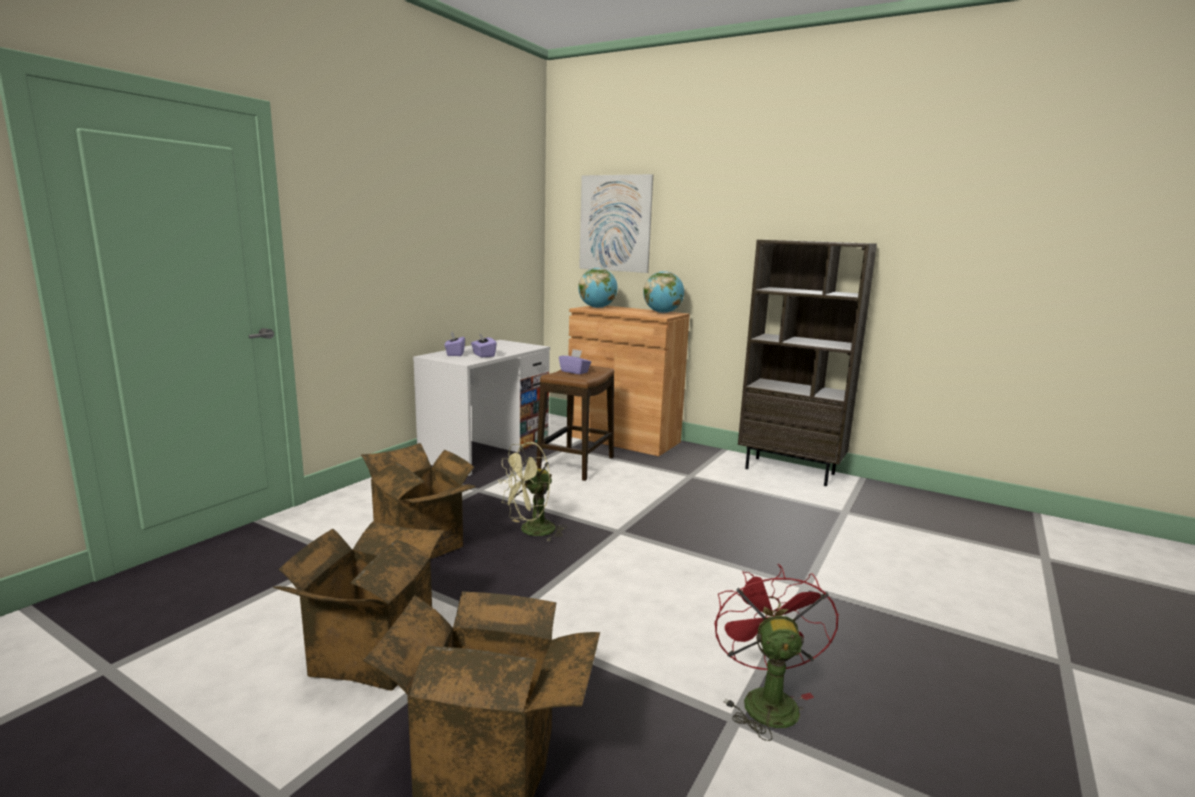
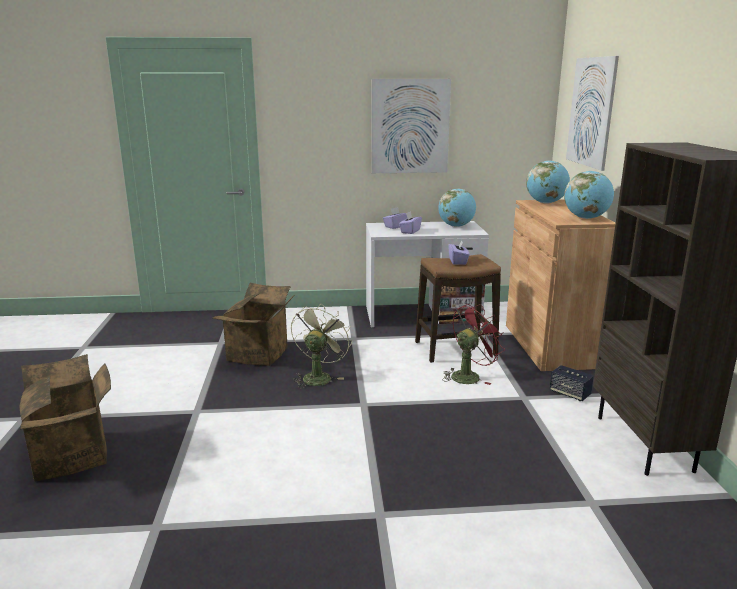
camera: 55 degrees right, 5 degrees up
(369, 652) = (136, 390): cardboard box -> none
(445, 238) = (410, 126): none -> picture
(504, 345) = (456, 226): none -> globe
(531, 531) = (318, 376): green fan -> green fan turned 90 degrees clockwise
(703, 462) = (569, 394): none -> speaker
(765, 699) = (188, 534): red fan -> red fan (469, 376)

